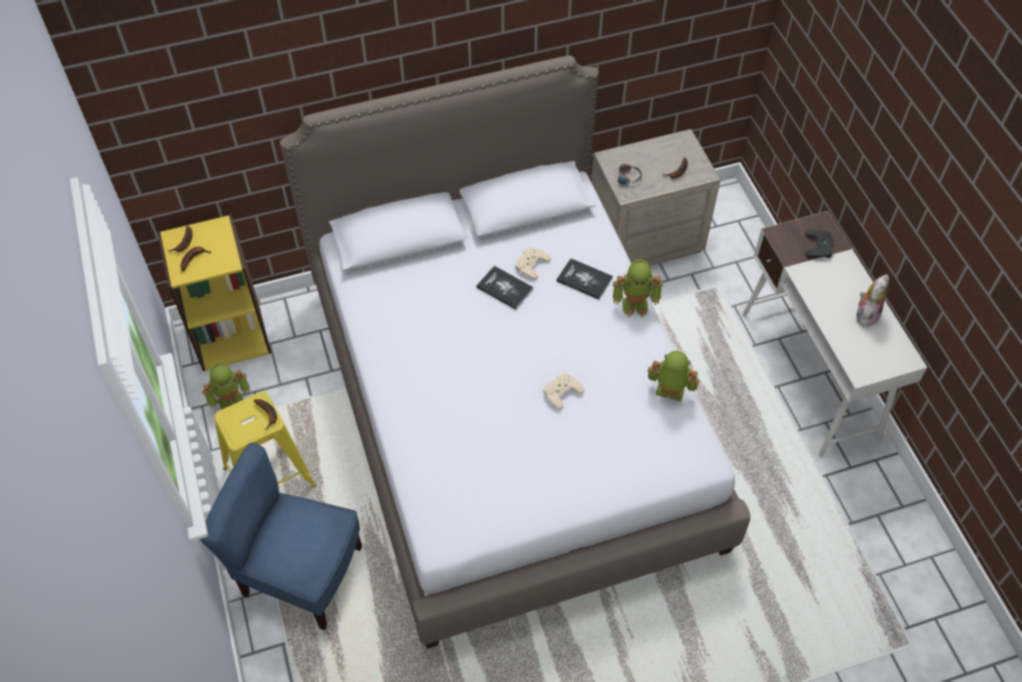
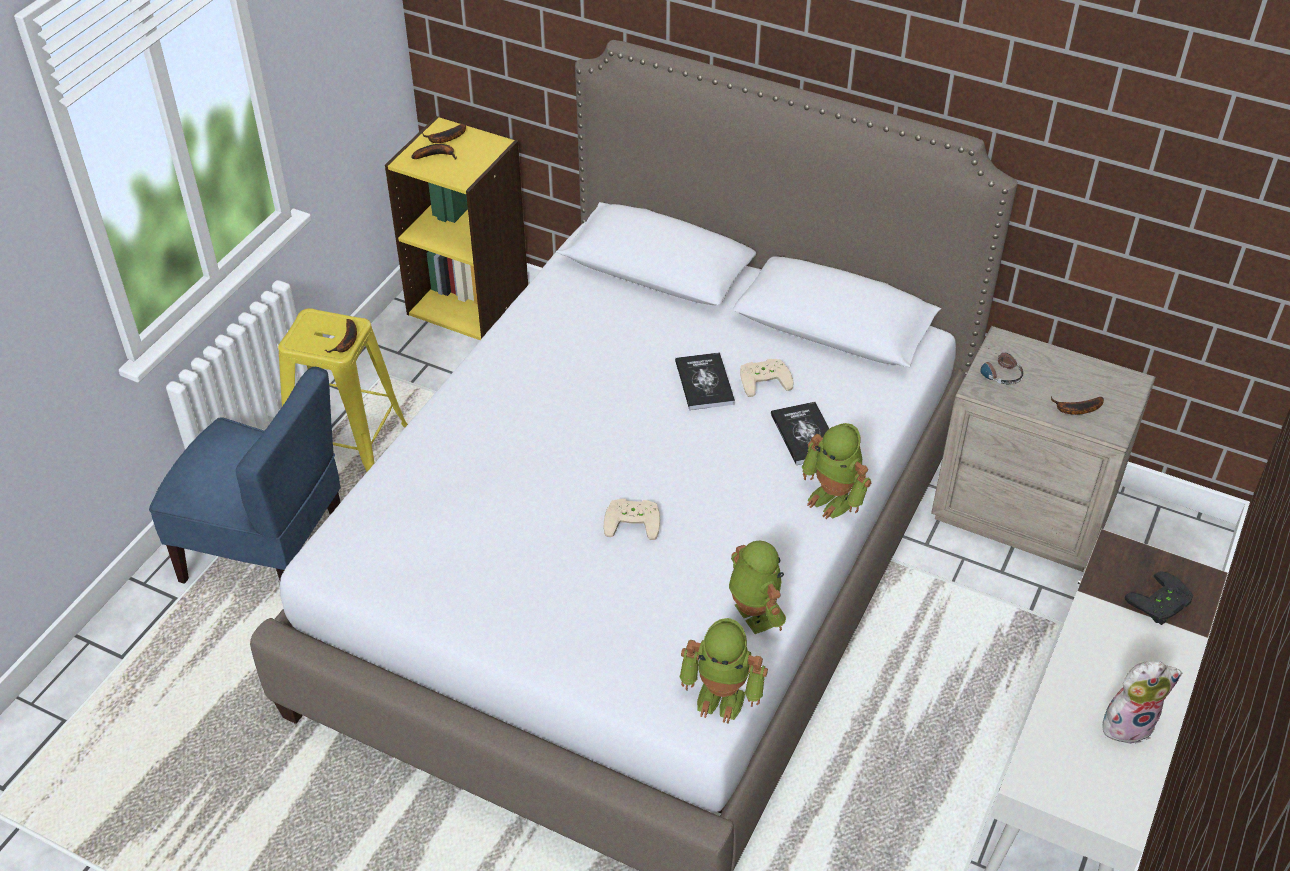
camera: 45 degrees right, 10 degrees down
(230, 399) = (399, 355): toy robot -> toy robot (722, 696)
(301, 574) = (266, 552): blue chair -> blue chair turned 135 degrees clockwise

